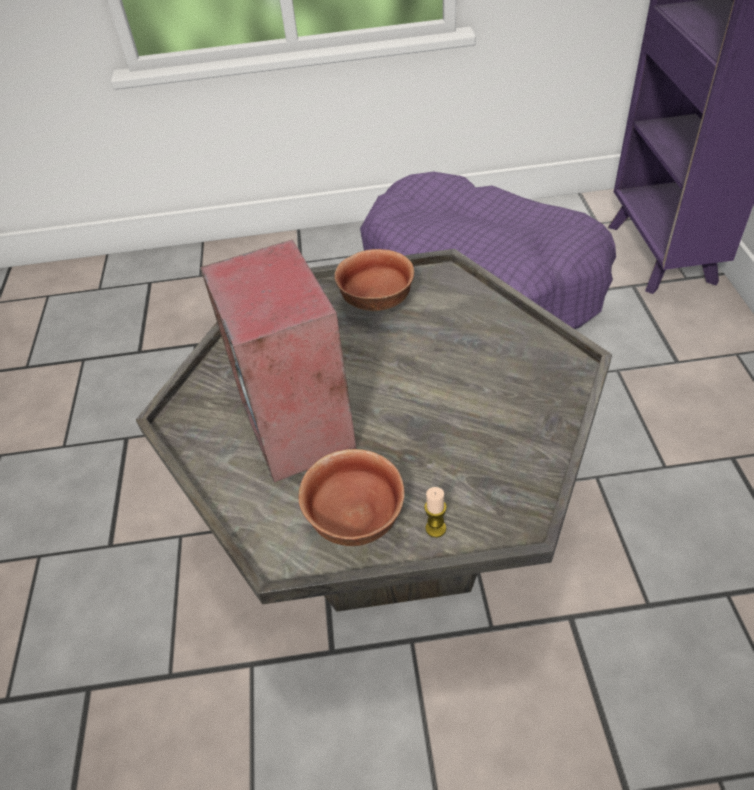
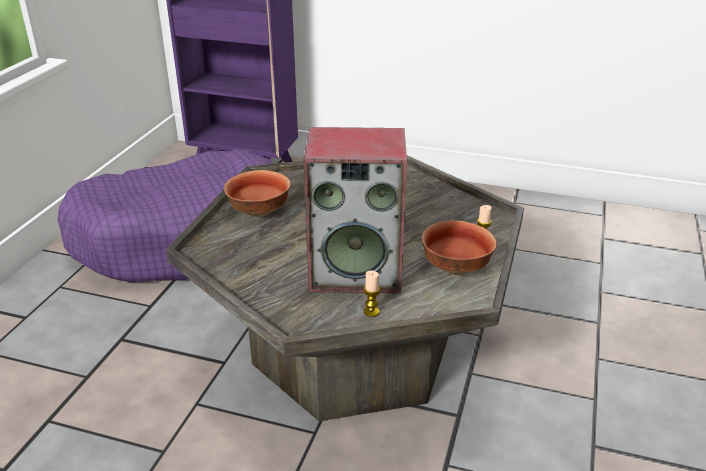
camera: 70 degrees left, 15 degrees down
(226, 469) = (371, 312): none -> candle

